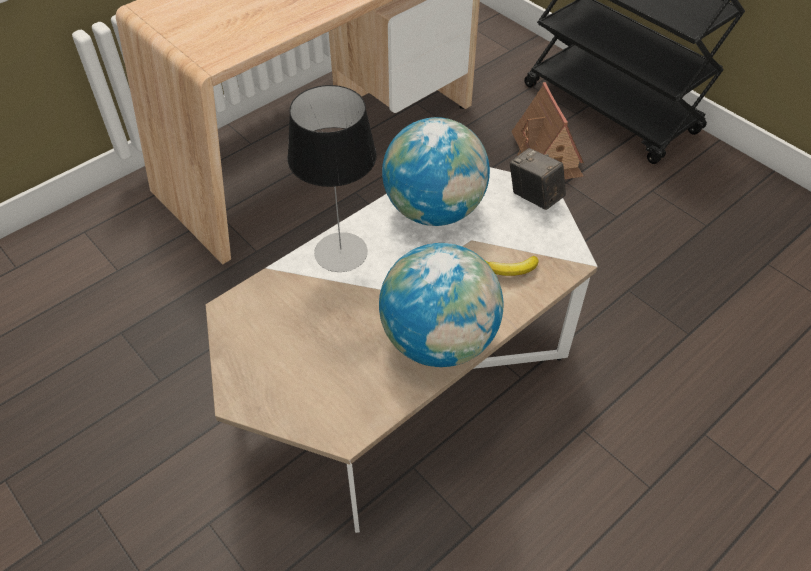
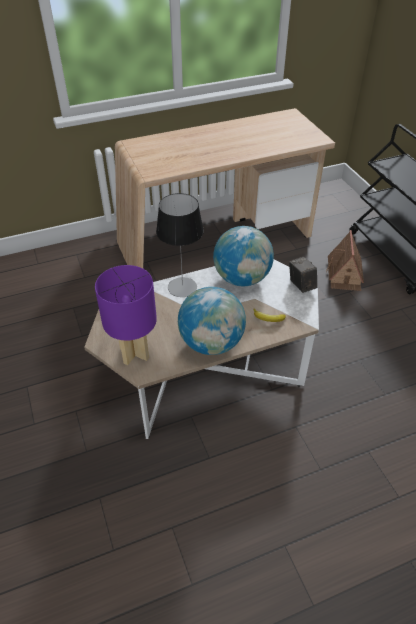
camera: 20 degrees right, 5 degrees down
(314, 399) = (134, 353): none -> purple table lamp

